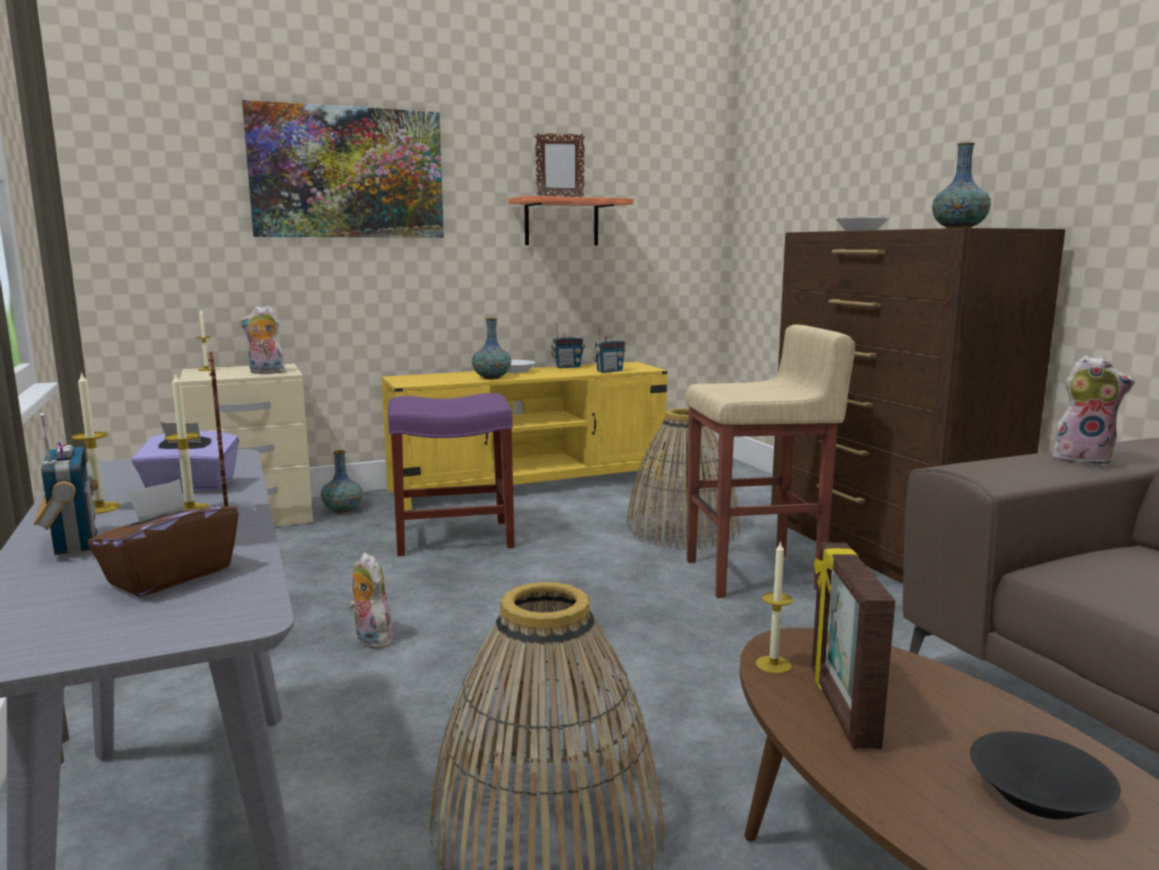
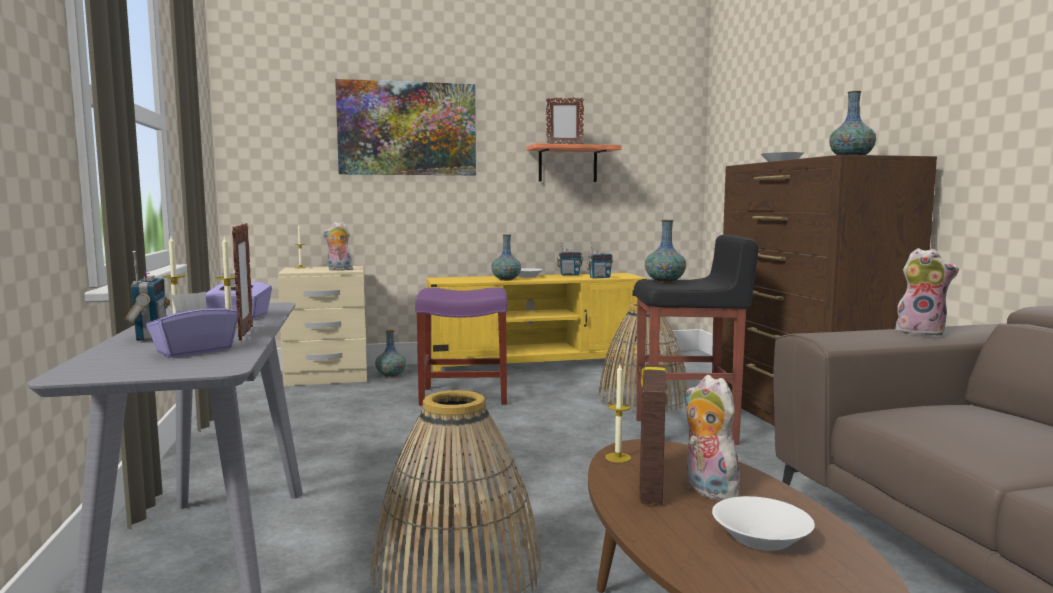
camera: 10 degrees right, 5 degrees down
(170, 576) = (194, 351): brown tissue box -> purple tissue box
(370, 639) = (379, 454): plush toy -> plush toy (706, 490)
(729, 388) = (664, 282): none -> vase
(755, 575) = (687, 432): beige stool -> black stool
(1036, 795) = (759, 537): black bowl -> white bowl

